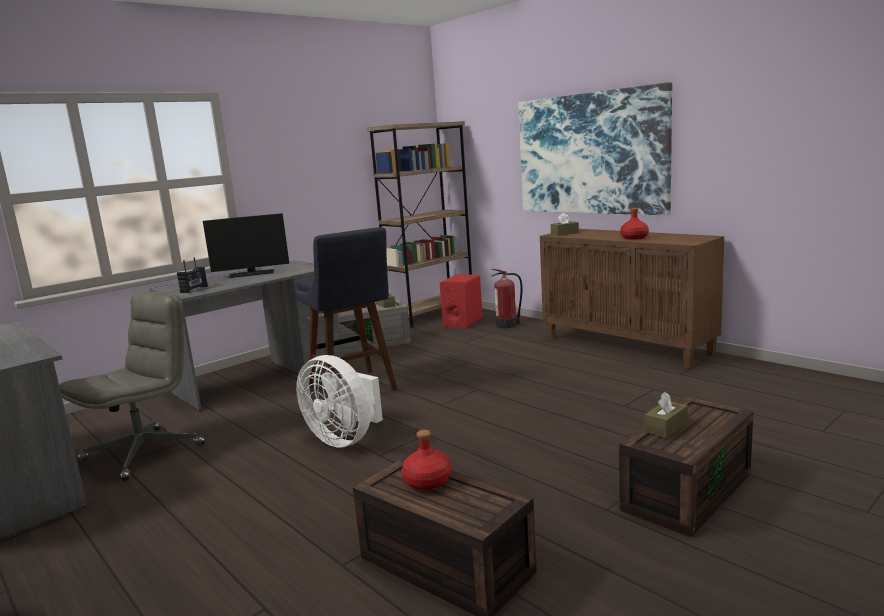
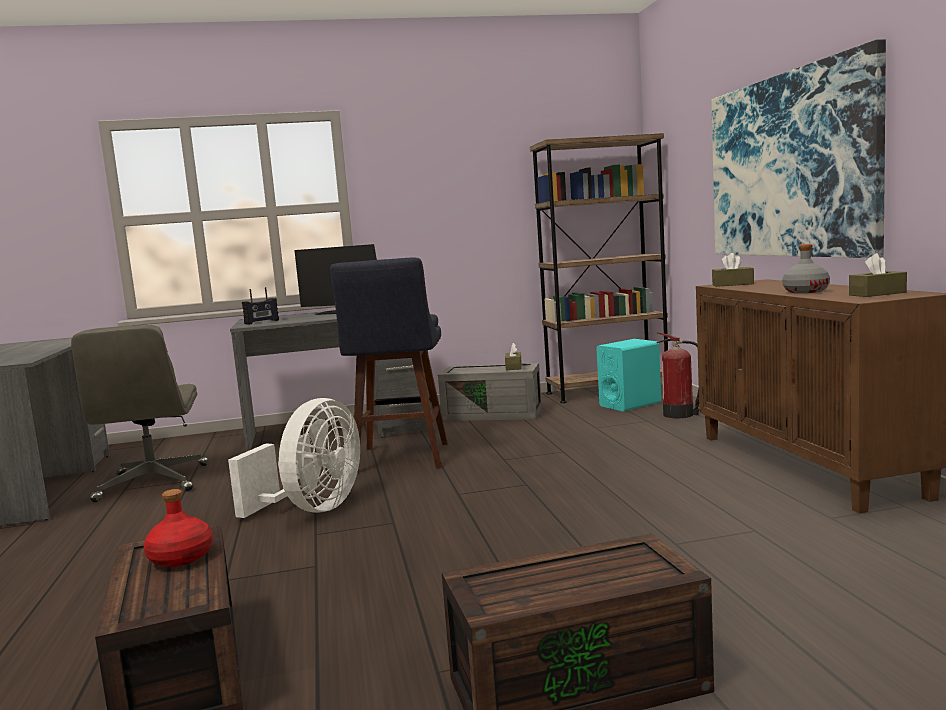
camera: 30 degrees right, 5 degrees down
(144, 452) = (153, 483): grey office chair -> grey office chair turned 105 degrees clockwise
(344, 439) = (313, 509): white fan -> white fan turned 135 degrees counterclockwise
(463, 322) = (630, 404): red speaker -> turquoise speaker
(634, 238) = (805, 291): red bottle -> grey bottle
(666, 427) = (538, 567): brown tissue box -> brown tissue box (877, 294)

